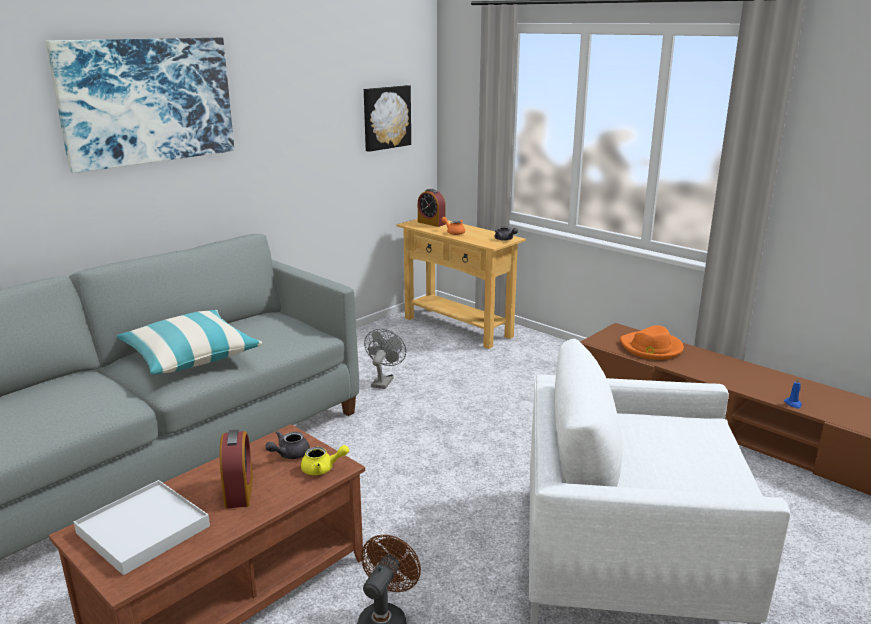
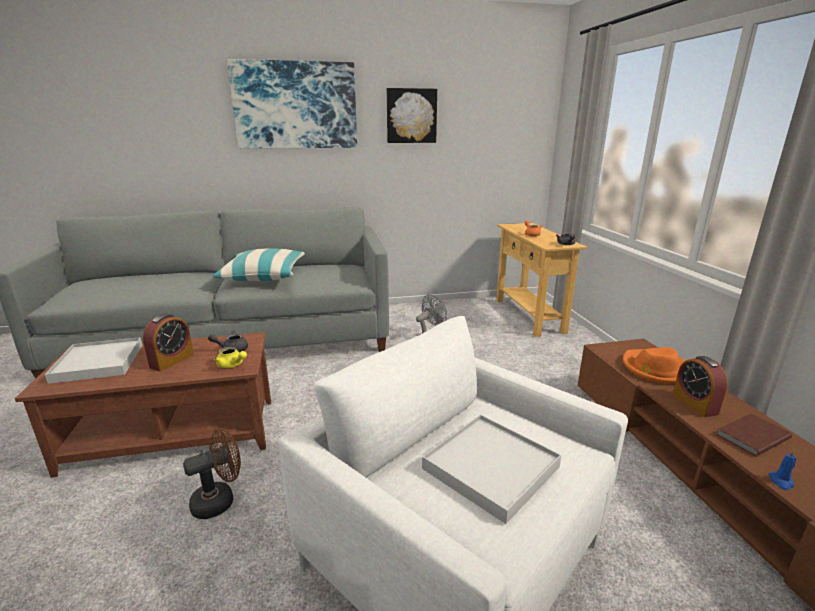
camera: 35 degrees right, 0 degrees up
(386, 117) = (499, 136): picture -> picture (411, 116)
(431, 223) = (524, 227): alarm clock -> alarm clock (694, 404)
(680, 454) = (491, 468): none -> white tray
(753, 380) = (750, 436): none -> brown book

